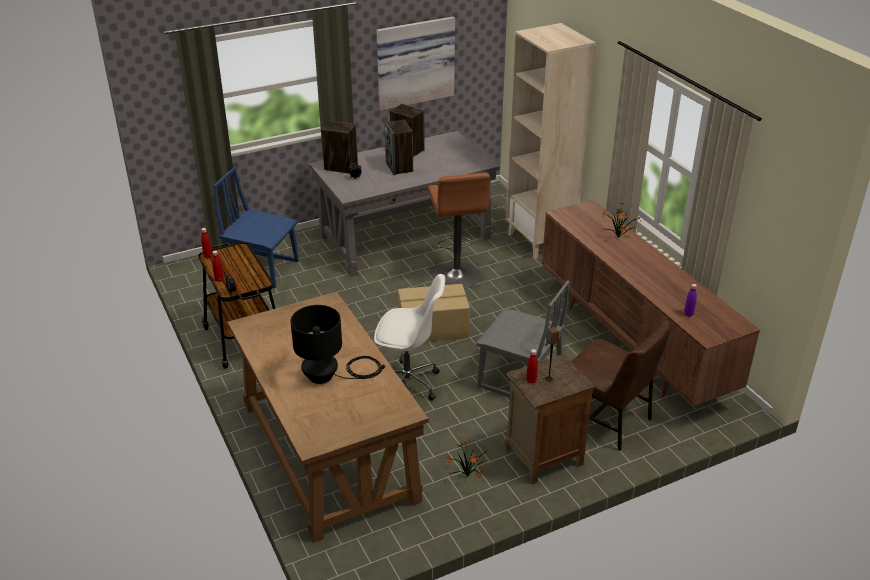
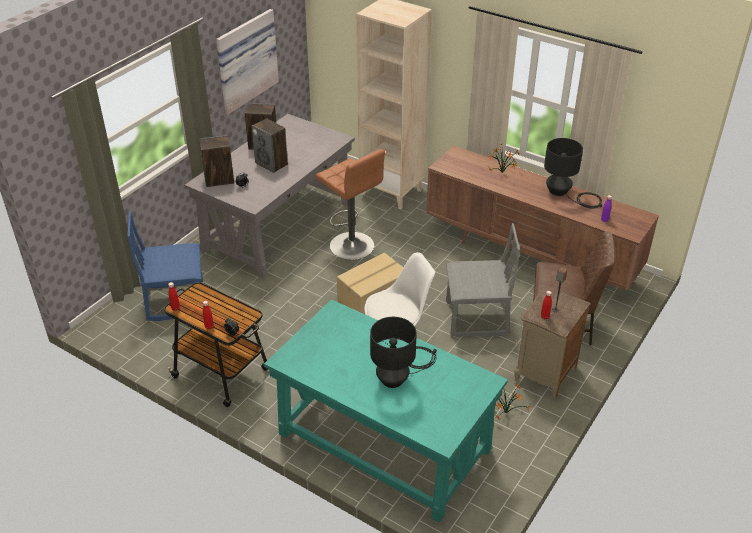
camera: 30 degrees left, 5 degrees up
(328, 452) = (383, 442): brown desk -> turquoise desk
(673, 279) = (570, 194): none -> black table lamp

